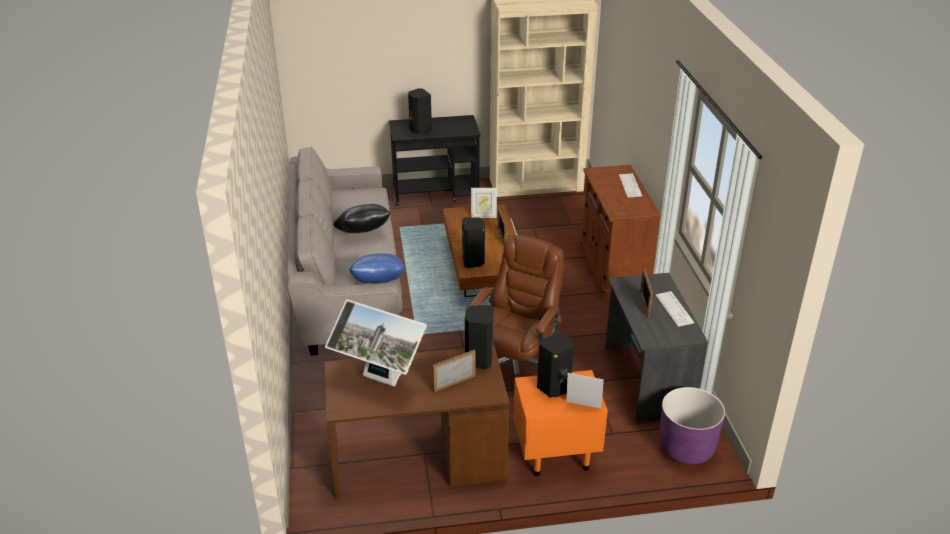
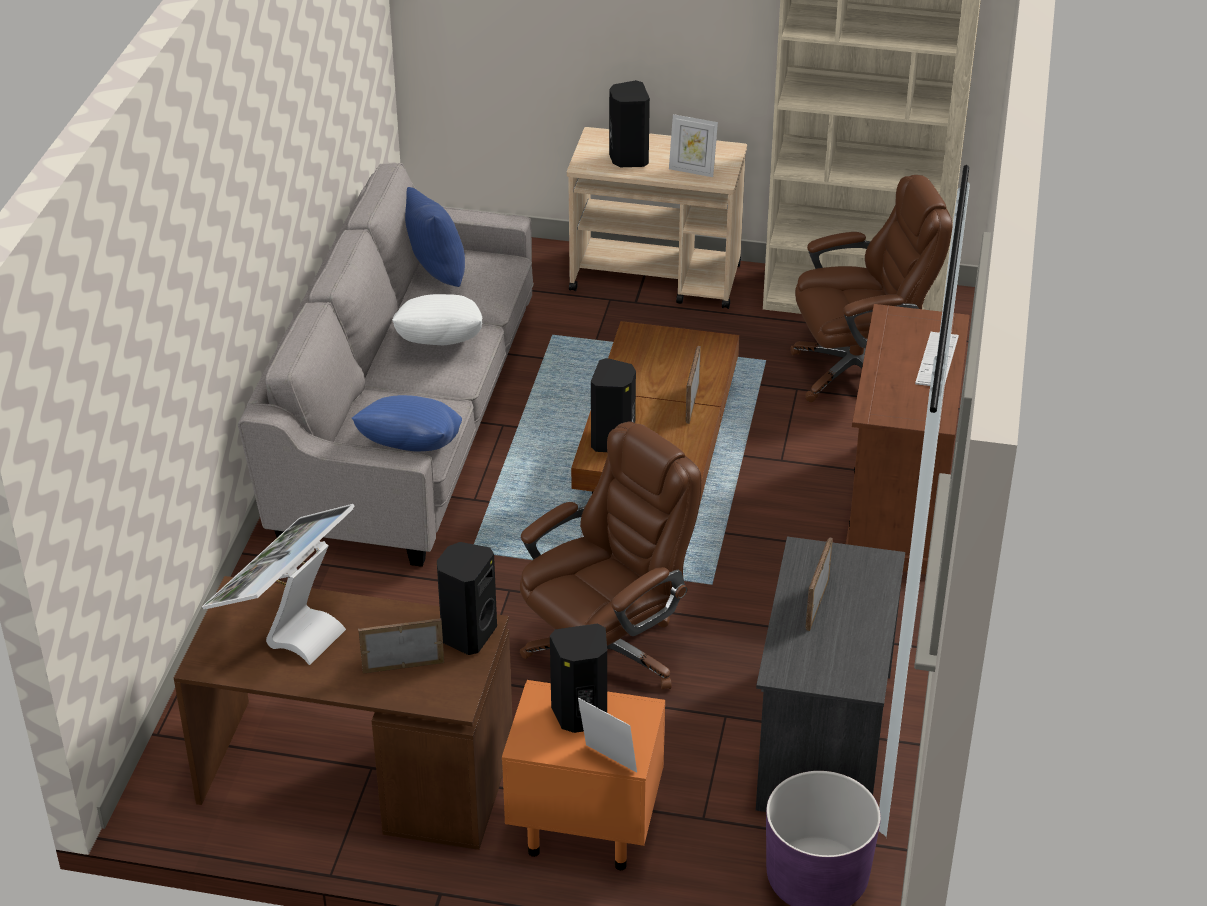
camera: 20 degrees right, 5 degrees up
(341, 202) = (434, 275): none -> blue pillow
(363, 233) = (438, 346): black pillow -> white pillow
(380, 380) = (291, 630): monitor -> monitor turned 75 degrees clockwise
(436, 193) = (657, 278): black cart -> beige cart
(483, 216) = (684, 353): picture frame -> picture frame (692, 170)
(558, 214) = (859, 372): none -> brown office chair
(674, 309) = (865, 626): keyboard -> none

